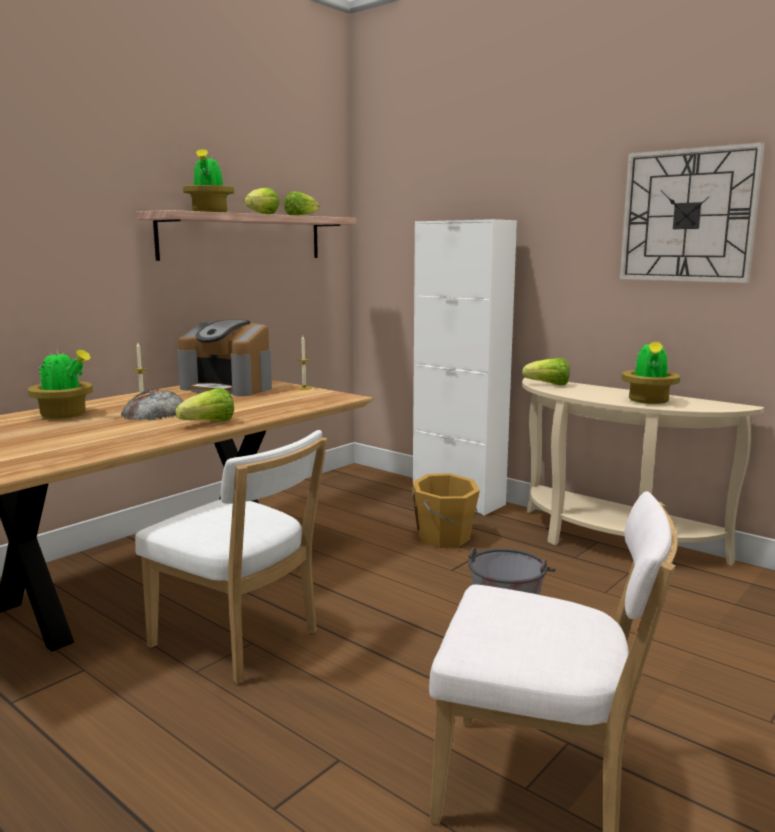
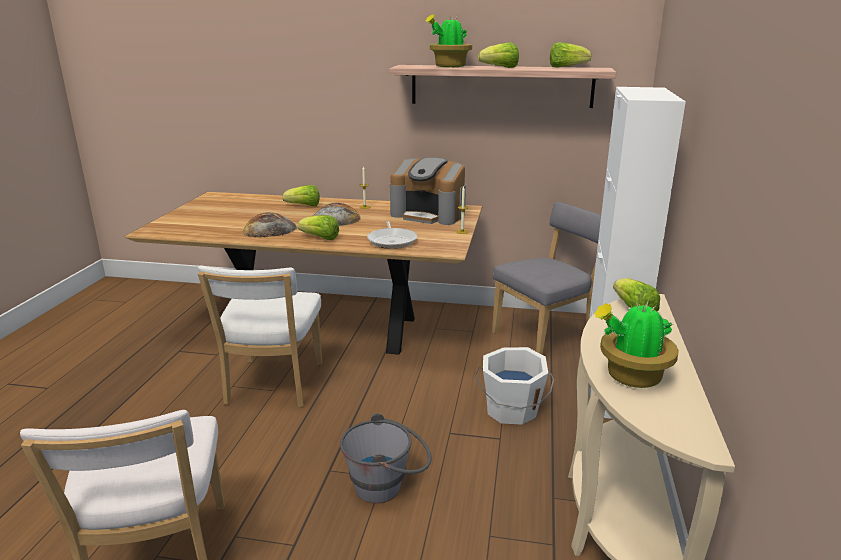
camera: 60 degrees right, 10 degrees up
(65, 415) = (304, 206): potted plant -> lettuce
(119, 436) = (269, 229): none -> bread
(228, 388) = (429, 214): coffee machine -> coffee machine turned 60 degrees counterclockwise
(279, 406) = (392, 241): none -> frying pan
(346, 493) = (545, 336): none -> grey chair
(445, 537) = (511, 410): orange bucket -> white bucket
(687, 216) = (762, 140): wall clock -> none

